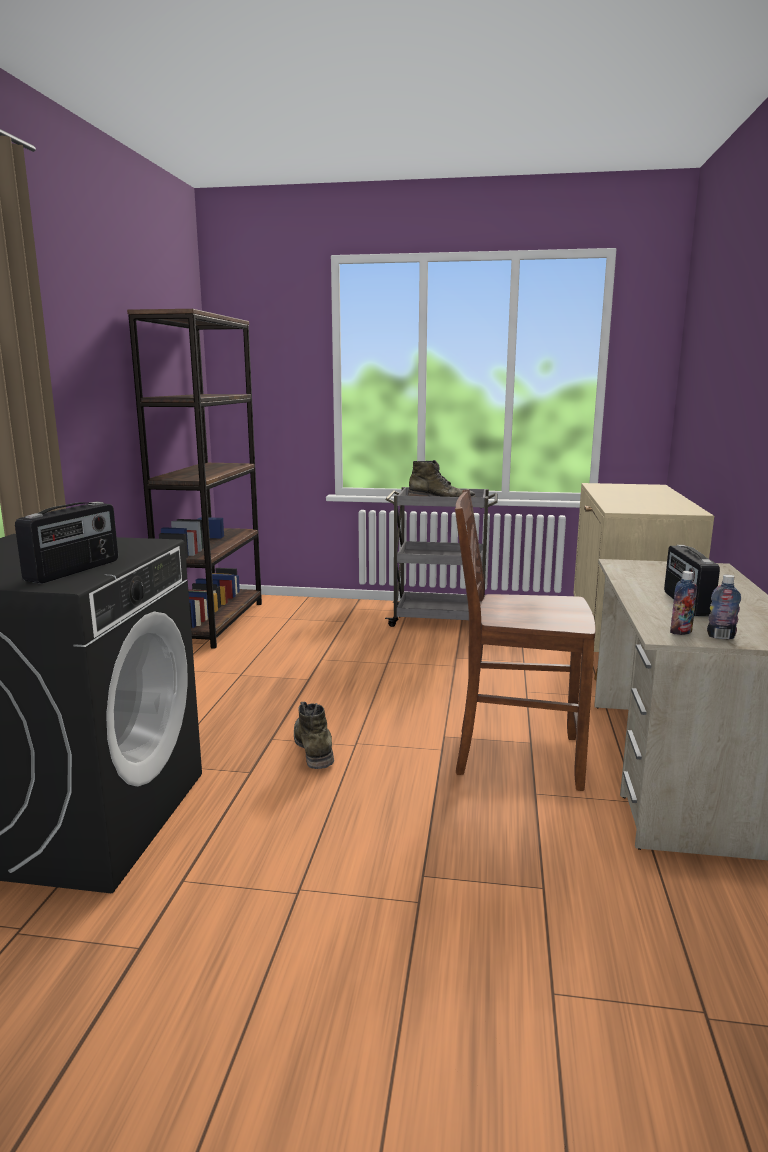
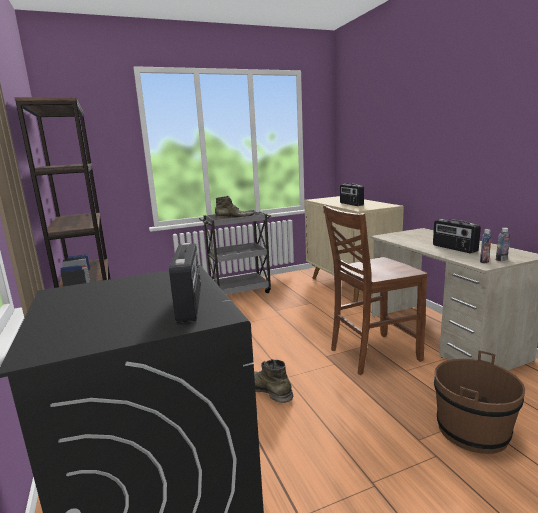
camera: 30 degrees left, 0 degrees up
(517, 900) = (472, 430): none -> brown bucket
(630, 500) = (351, 204): none -> radio

